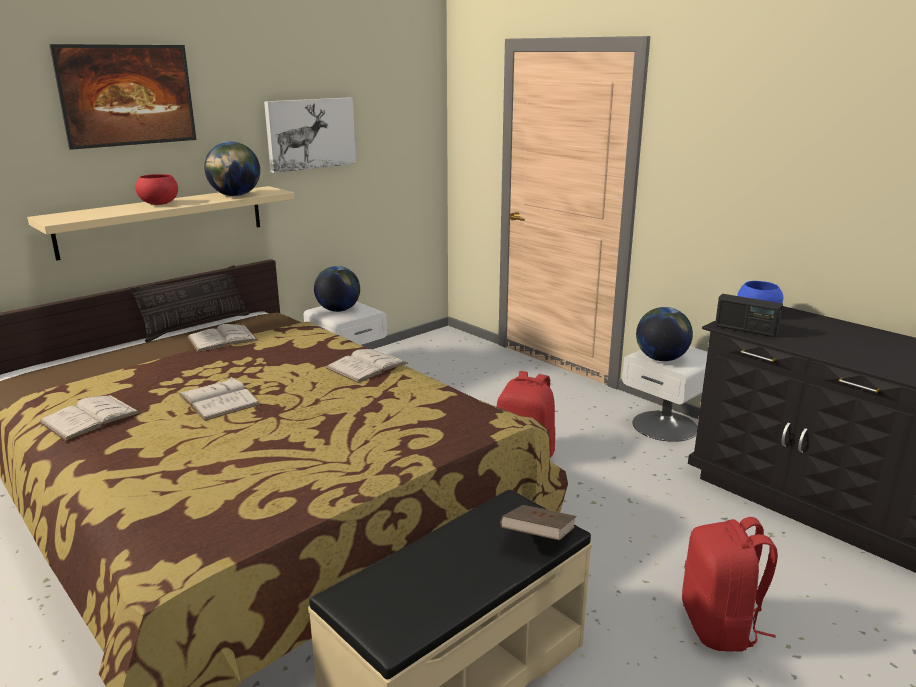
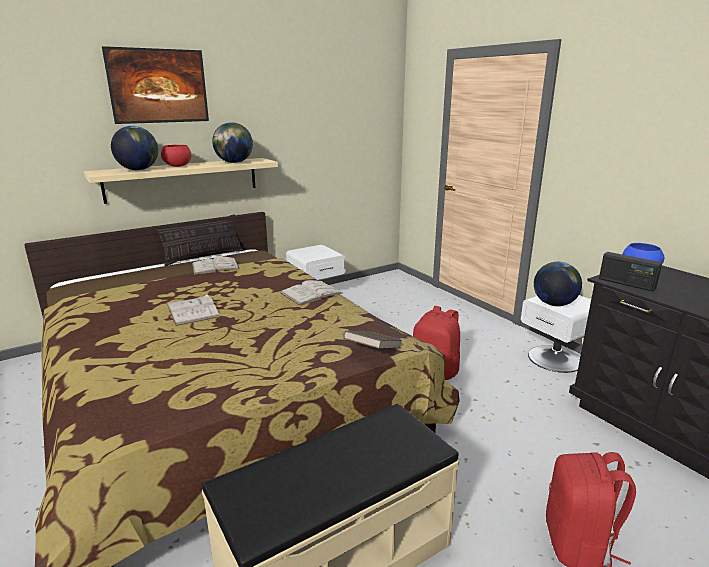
camera: 10 degrees right, 0 degrees up
(90, 417) = (99, 317): white book -> none
(310, 134) = (296, 120): picture -> none
(338, 310) = (311, 252): globe -> globe (138, 170)
(538, 538) = (410, 451): brown book -> brown book (373, 351)

